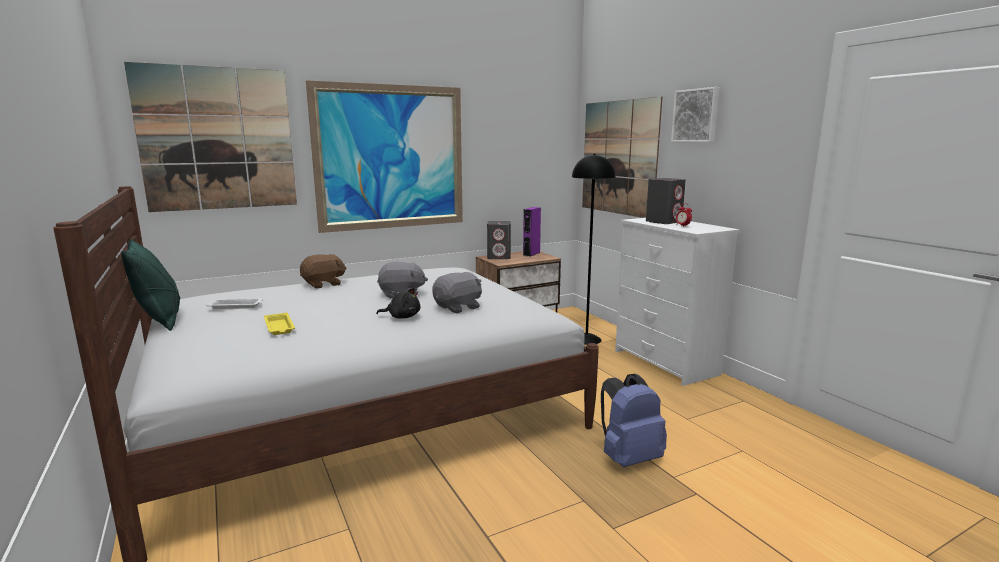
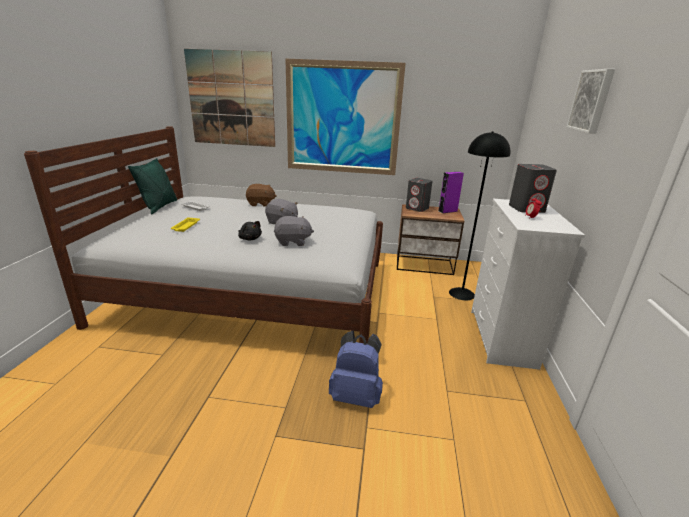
camera: 35 degrees right, 10 degrees up
(619, 158) = (539, 136): picture -> none

